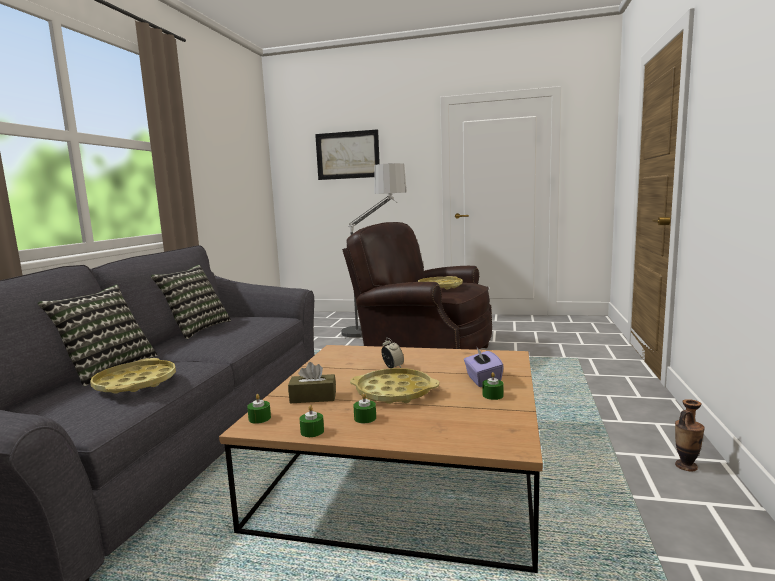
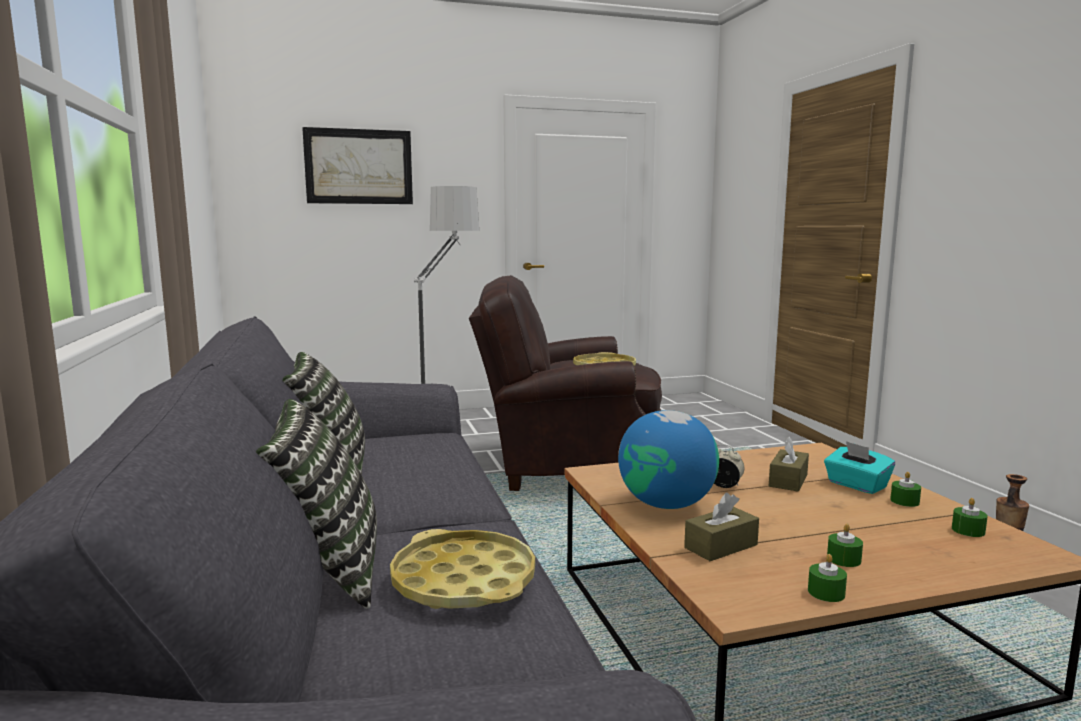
camera: 30 degrees left, 0 degrees up
(259, 418) = (720, 592): green candle -> green candle (968, 530)
(335, 371) = (666, 504): none -> globe
(394, 392) = (799, 518): yellow tray -> none
(441, 370) = (788, 480): none -> brown tissue box
(482, 380) = (856, 485): purple tissue box -> turquoise tissue box

